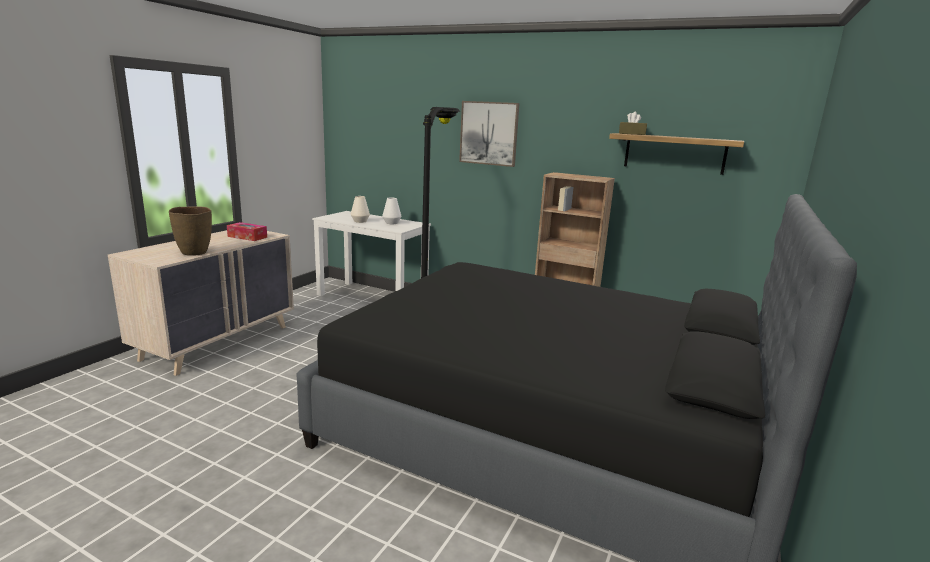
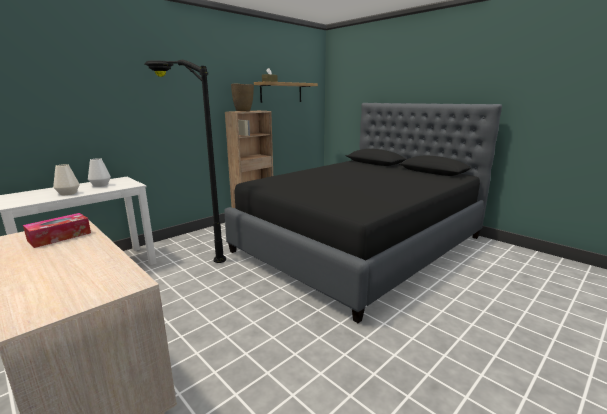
camera: 70 degrees left, 0 degrees up
(195, 253) = (106, 263): brown vase -> brown vase (243, 111)
(489, 133) = (168, 86): picture -> none

